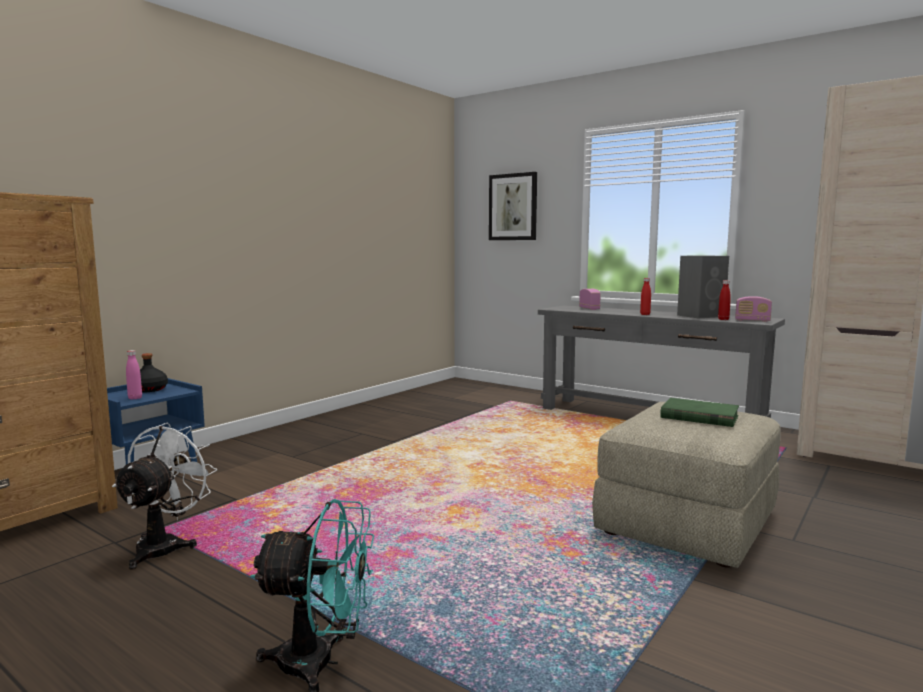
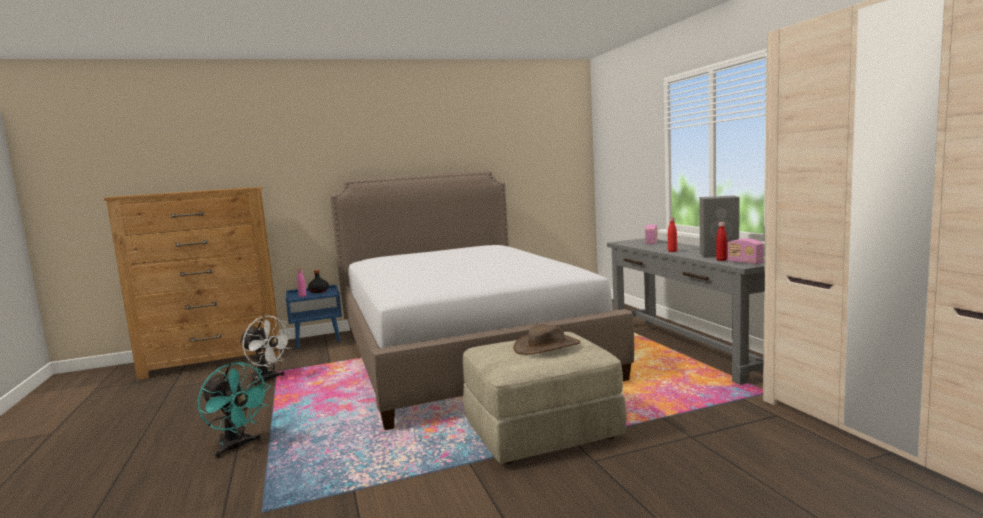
camera: 35 degrees right, 0 degrees up
(165, 545) = (268, 380): white fan -> white fan turned 75 degrees clockwise
(421, 455) = (464, 351): none -> bed
(513, 207) = (624, 149): picture -> none
(698, 417) = (547, 346): green book -> brown hat

